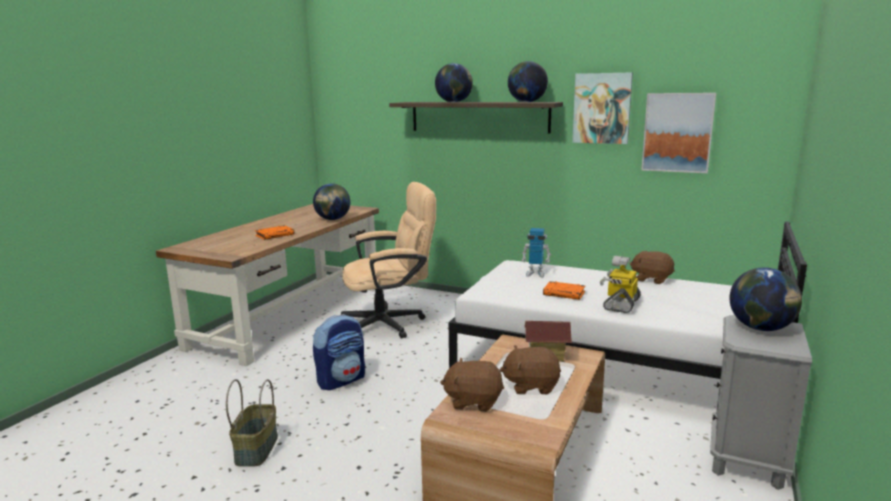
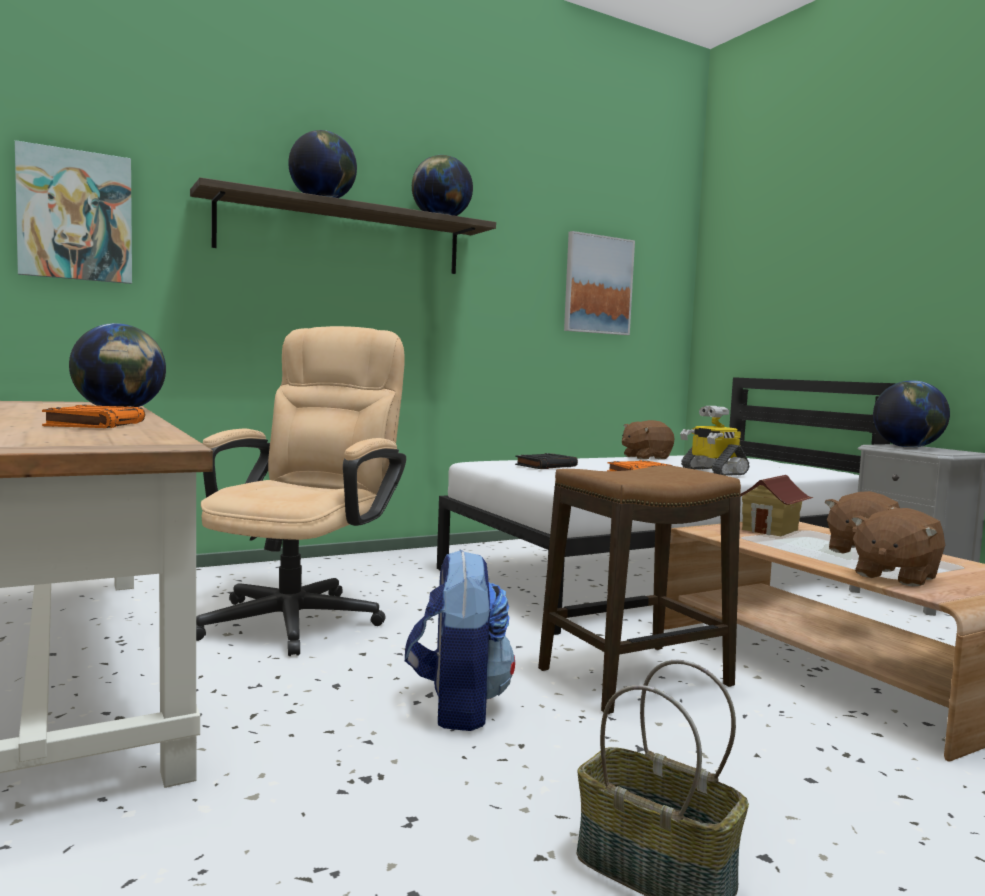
camera: 55 degrees left, 10 degrees down
(421, 404) = (635, 678): none -> stool
(535, 274) = (546, 466): toy robot -> black book
(602, 108) = (519, 245): picture -> picture (75, 216)

